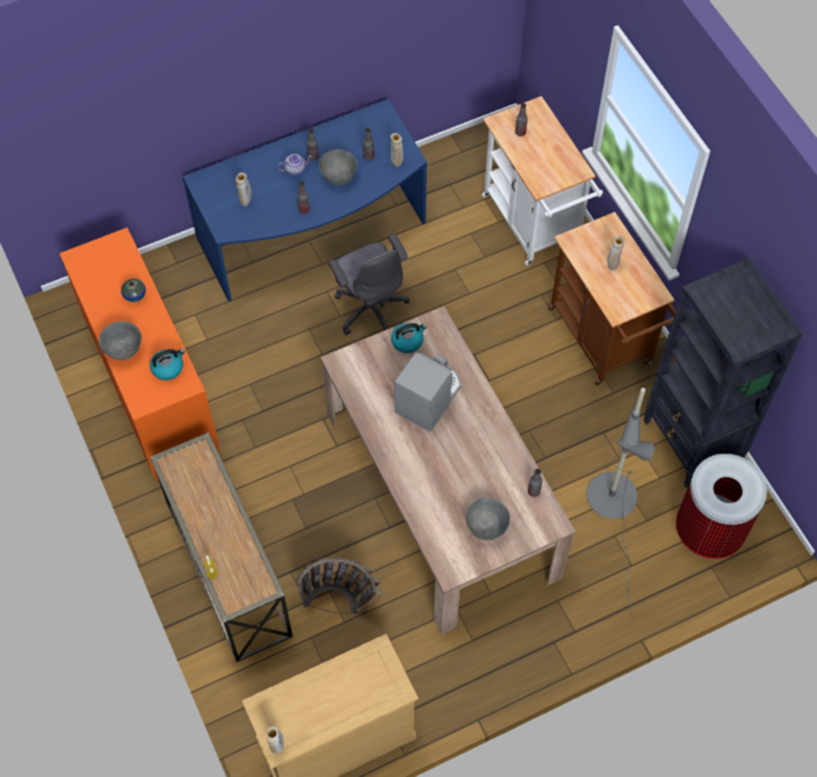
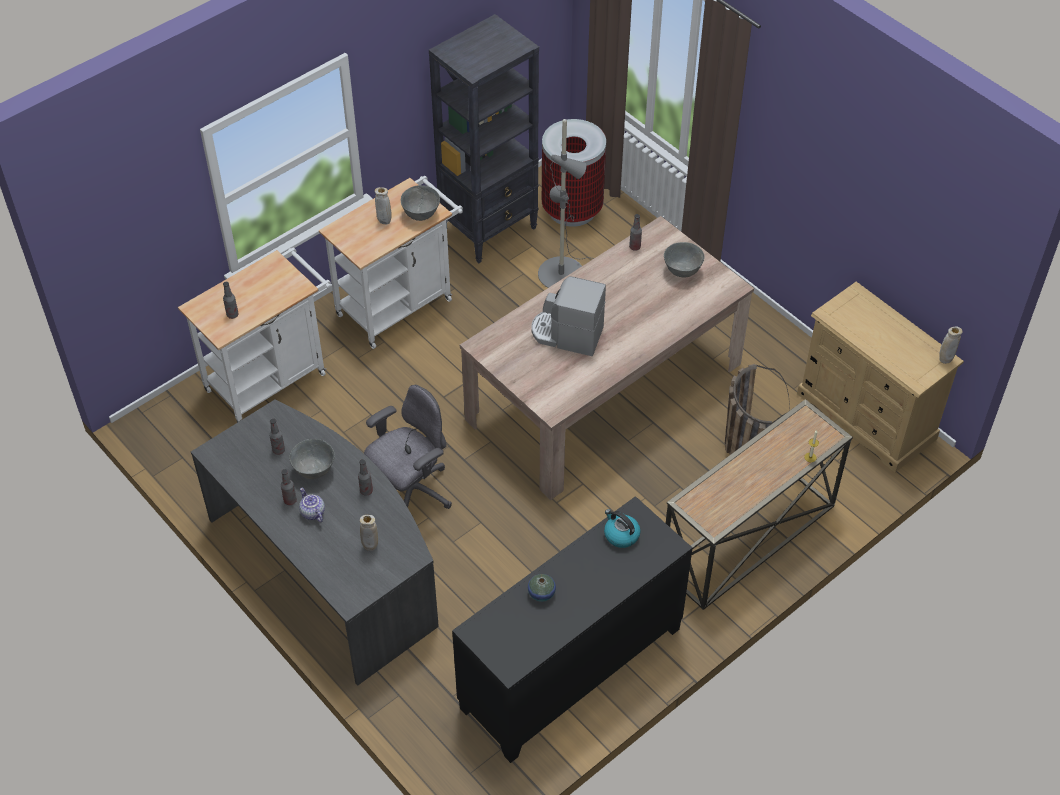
camera: 105 degrees left, 10 degrees down
(124, 350) = (614, 582): grey bowl -> grey bowl (420, 215)
(150, 388) = (572, 669): orange cabinet -> black cabinet
(314, 235) = (327, 568): blue desk -> grey desk
(396, 163) = (283, 423): beige vase -> none
(407, 341) = (509, 363): kettle -> none
(603, 341) = (400, 303): brown cart -> white cart

